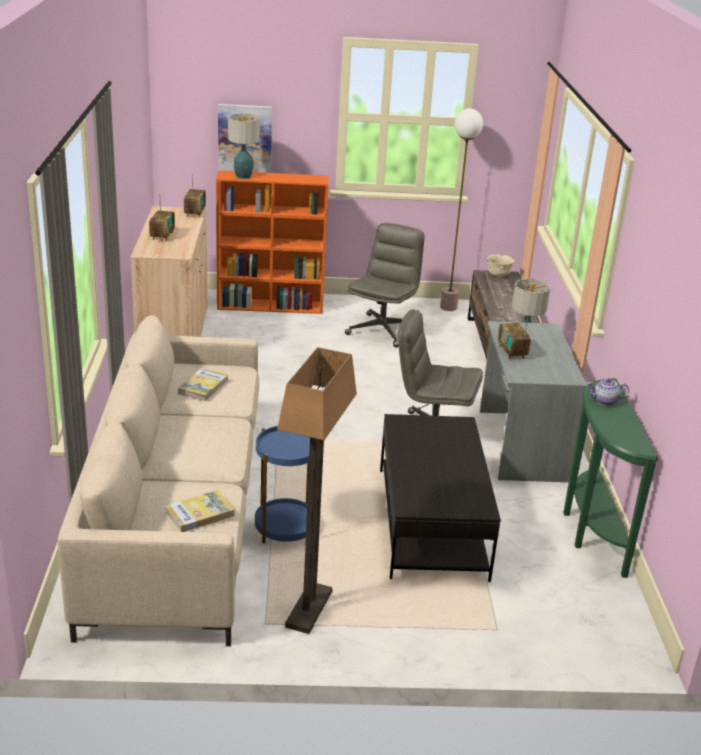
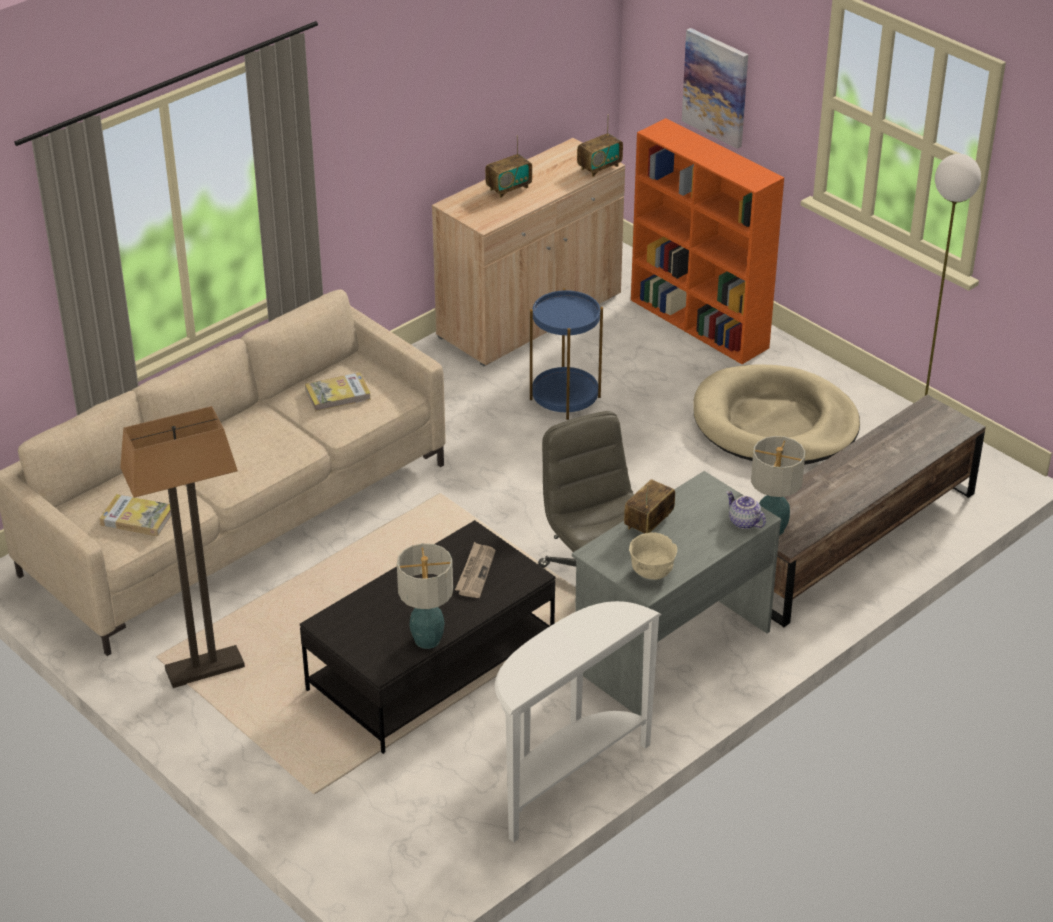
camera: 50 degrees right, 10 degrees up
(243, 176) = (674, 140): table lamp -> table lamp (427, 639)
(285, 527) = (302, 586): blue side table -> blue side table (565, 398)
(382, 330) = (774, 423): grey office chair -> beige dog bed
(434, 436) = (475, 572): none -> newspaper
(498, 275) = (944, 419): beige bowl -> beige bowl (652, 573)
(590, 531) = (565, 779): green console table -> white console table
(605, 401) = (586, 628): teapot -> teapot (743, 522)

